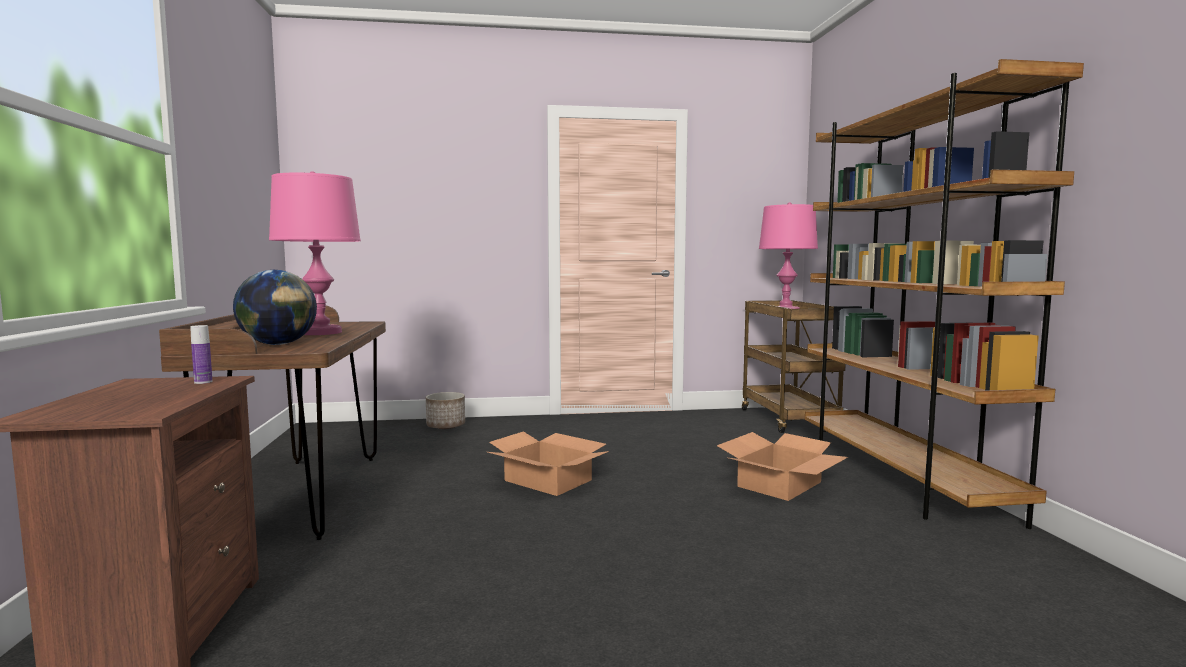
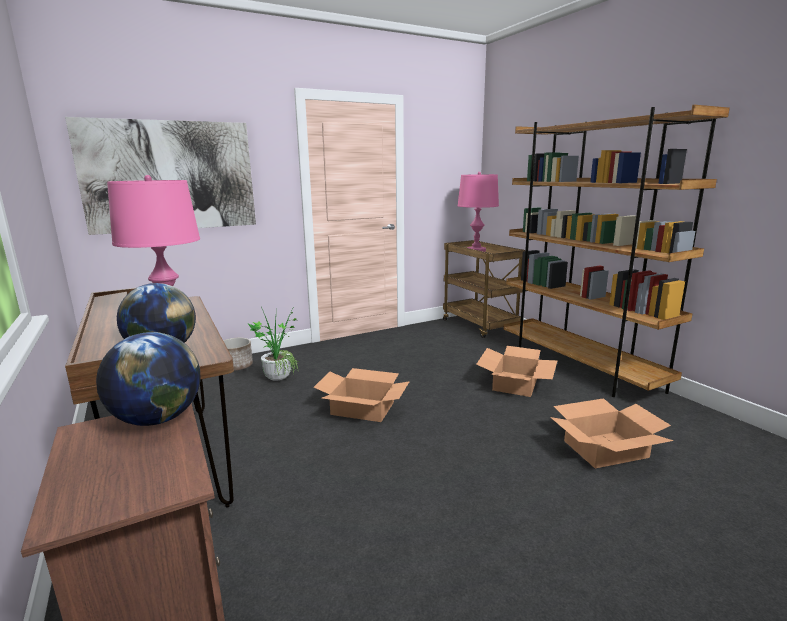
camera: 20 degrees left, 10 degrees up
(203, 382) = (157, 419): bottle -> globe
(401, 201) = (170, 176): none -> picture
(482, 439) = (279, 376): none -> potted plant
(847, 572) = (605, 449): none -> cardboard box

